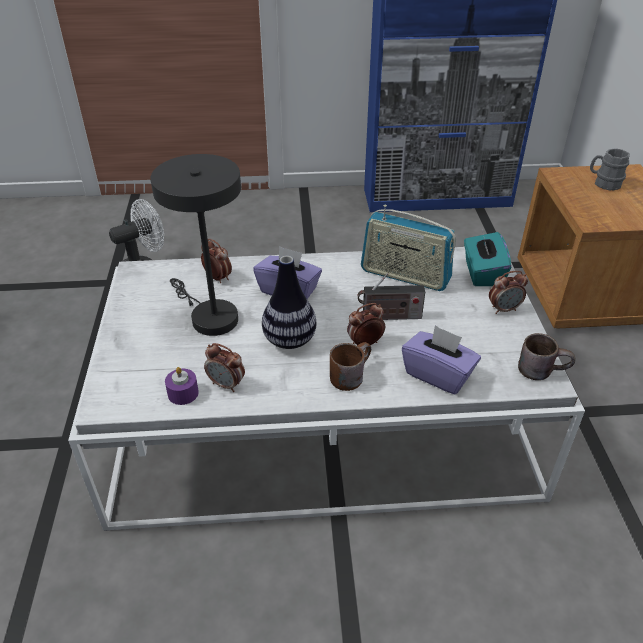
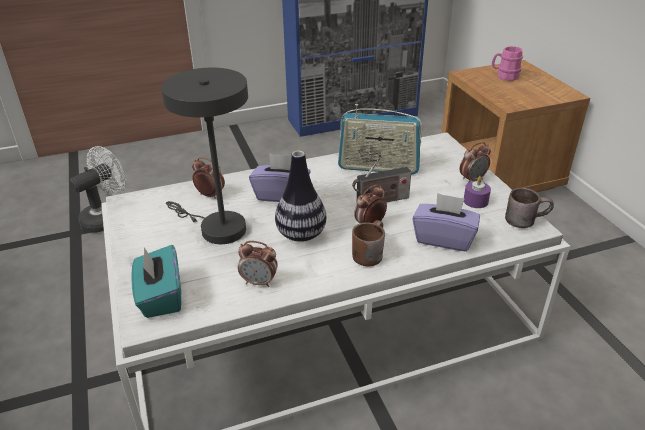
camera: 15 degrees left, 5 degrees down
(183, 393) = (220, 297): purple candle -> purple candle (475, 201)
(482, 273) = (441, 155): turquoise tissue box -> turquoise tissue box (160, 297)
(604, 183) = (504, 76): grey mug -> pink mug

